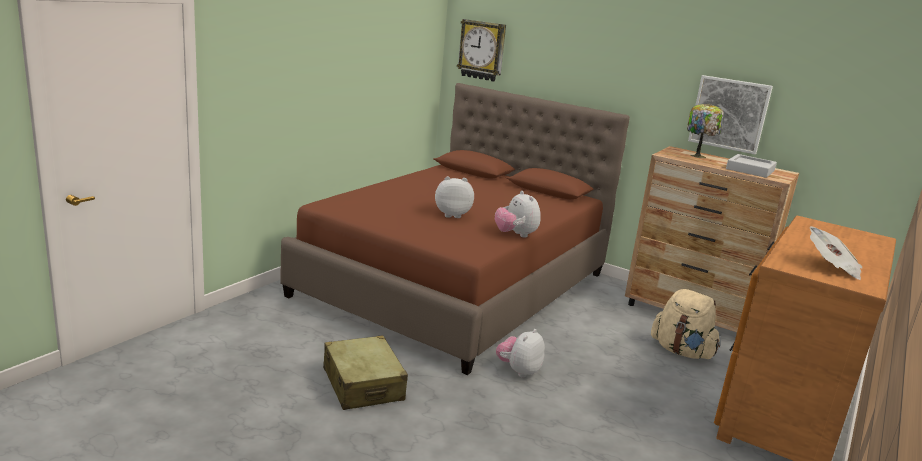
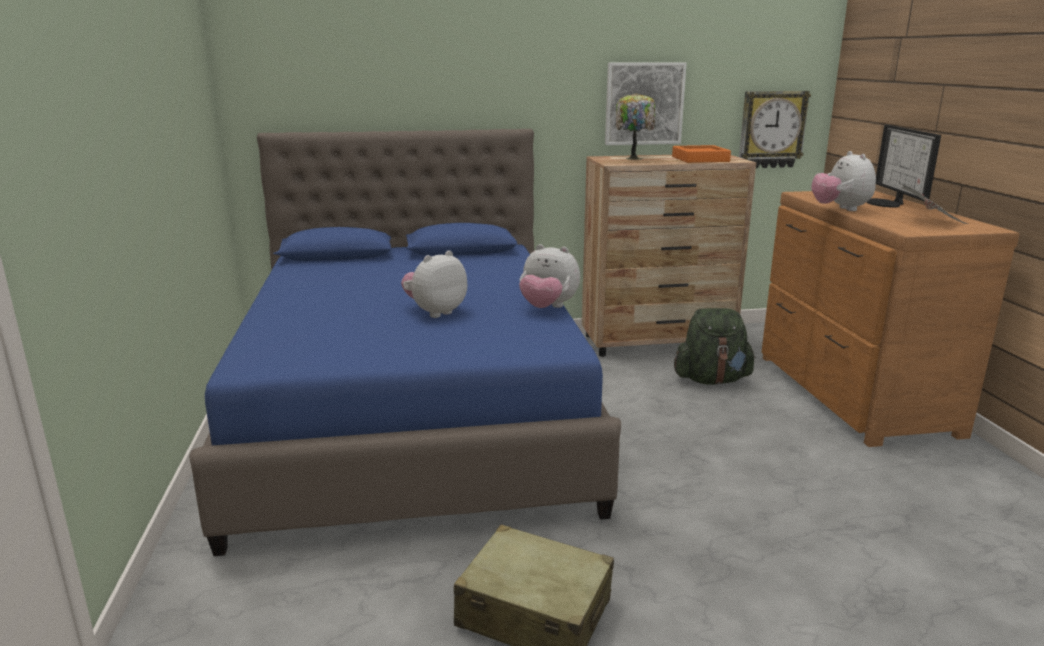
camera: 40 degrees left, 0 degrees up
(455, 284) = (414, 416): brown bed -> blue bed
(482, 50) = (287, 77): wall clock -> wall clock (771, 129)
(518, 371) = (642, 481): plush toy -> plush toy (840, 209)
(682, 351) = (711, 380): beige backpack -> green backpack
(750, 170) = (700, 159): grey tray -> orange tray
(857, 249) = (888, 203): none -> monitor

